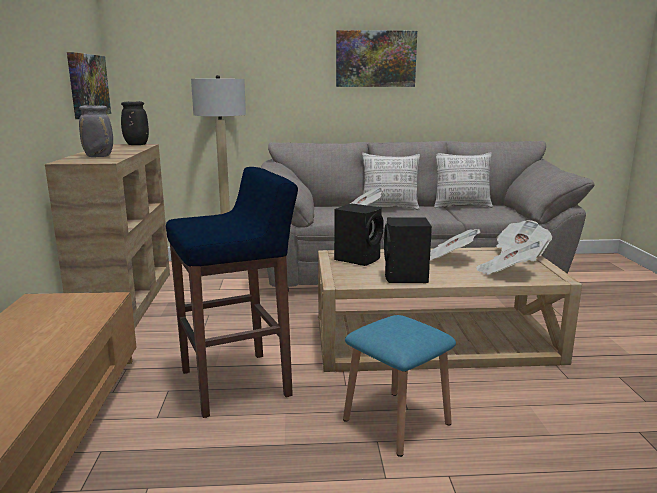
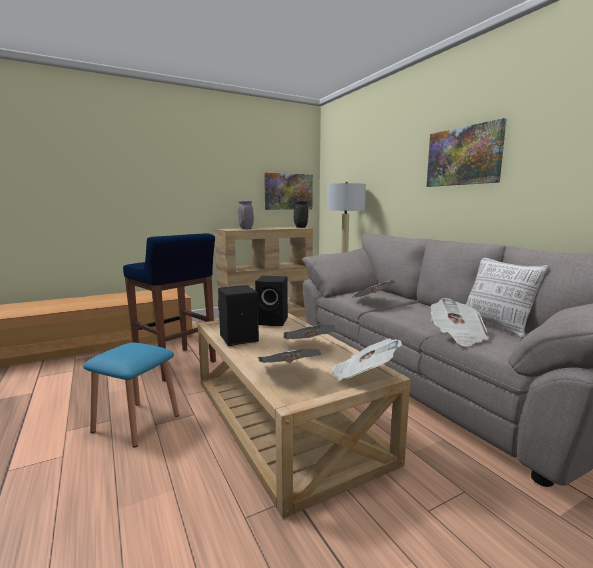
camera: 65 degrees right, 5 degrees down
(389, 208) = (422, 306): pillow -> none
(475, 217) = (457, 336): none -> newspaper

